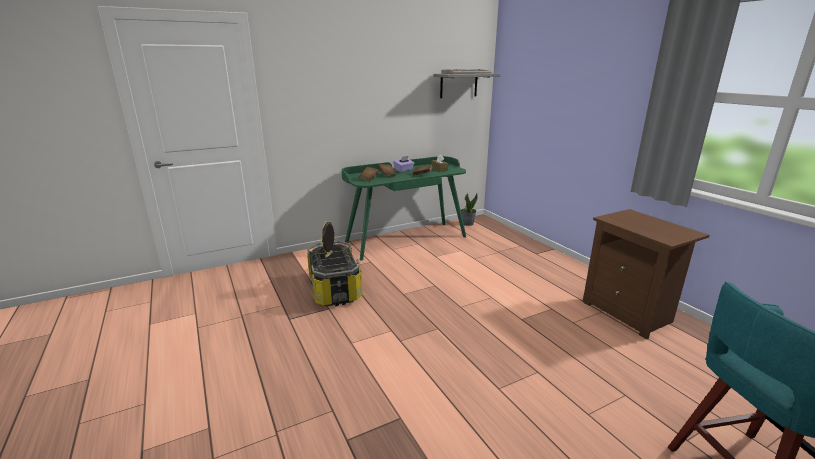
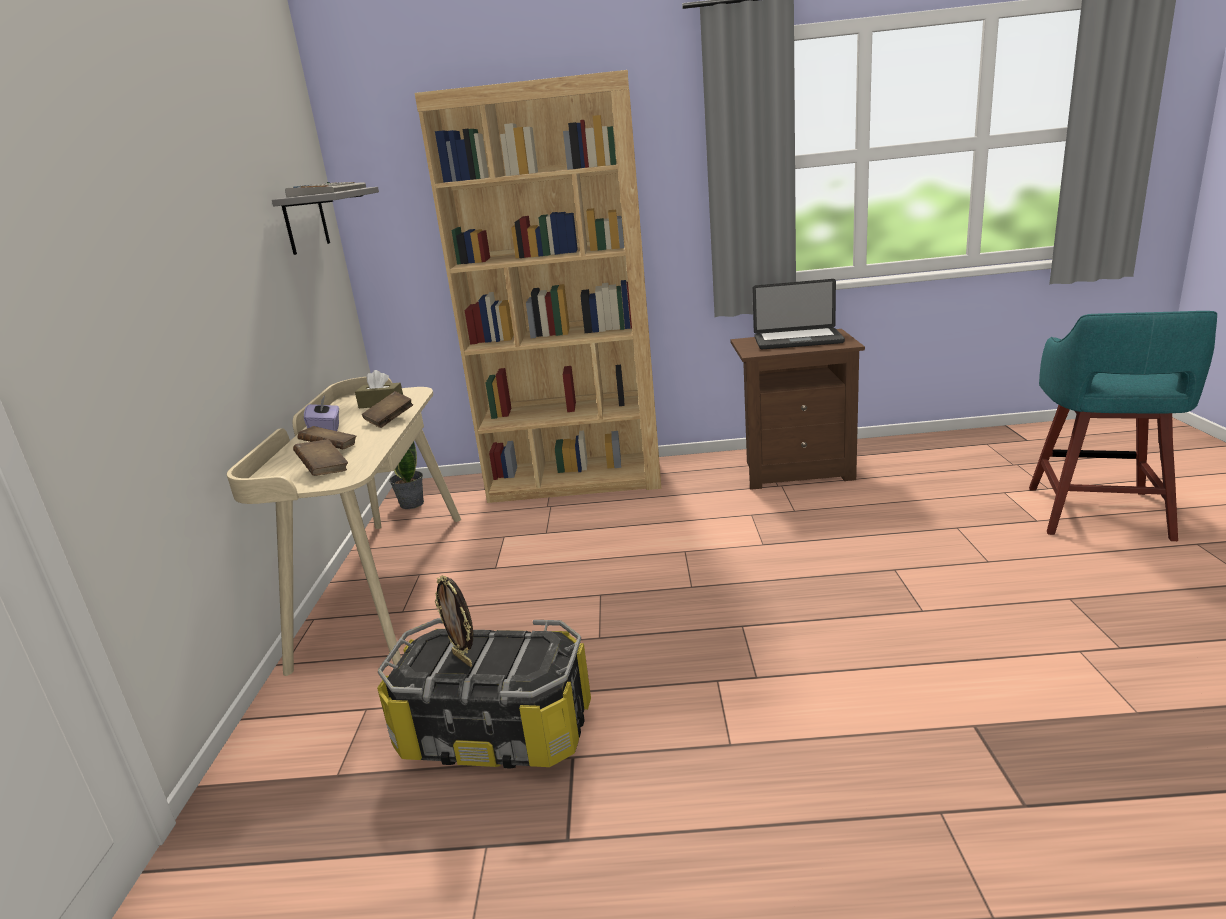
camera: 60 degrees left, 0 degrees up
(406, 239) = (383, 584): green desk -> beige desk
(530, 250) = (576, 481): none -> brown bookcase
(653, 225) = (798, 340): none -> laptop

